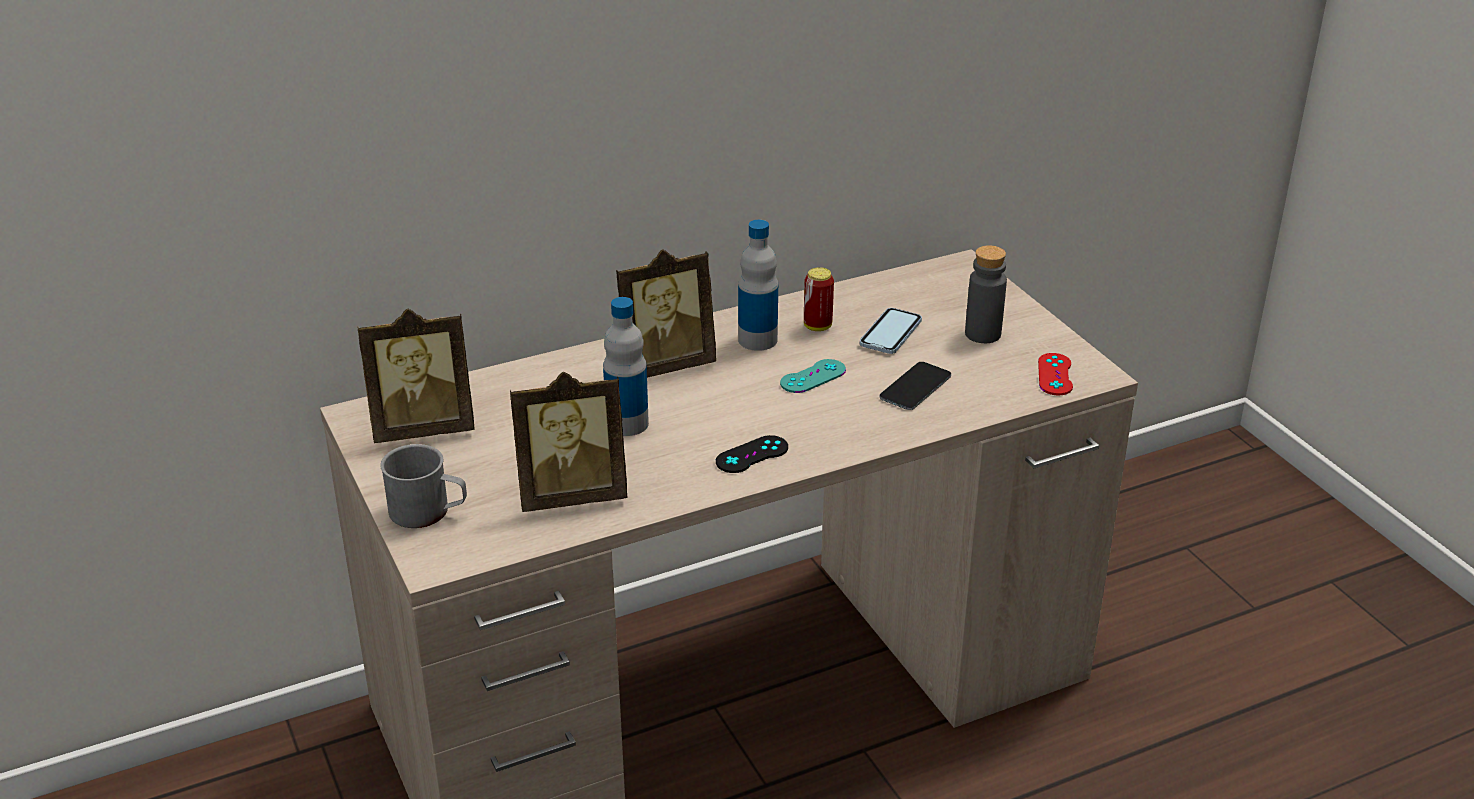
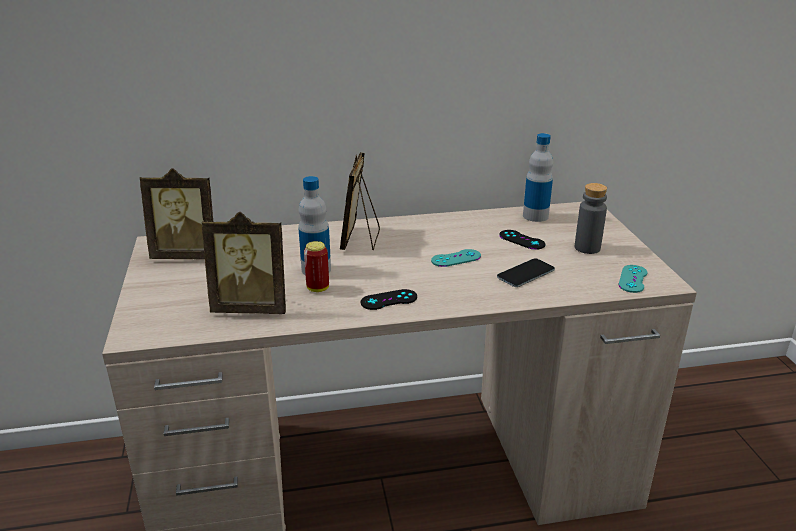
camera: 15 degrees right, 5 degrees down
(428, 512) = (153, 304): grey mug -> none
(664, 365) = (361, 240): picture frame -> picture frame turned 105 degrees clockwise
(757, 340) = (429, 233): bottle -> bottle (535, 216)
(817, 326) = (473, 230): can -> can (318, 288)
(890, 333) = (522, 240): phone -> black game controller
(1055, 374) = (633, 279): red game controller -> turquoise game controller

